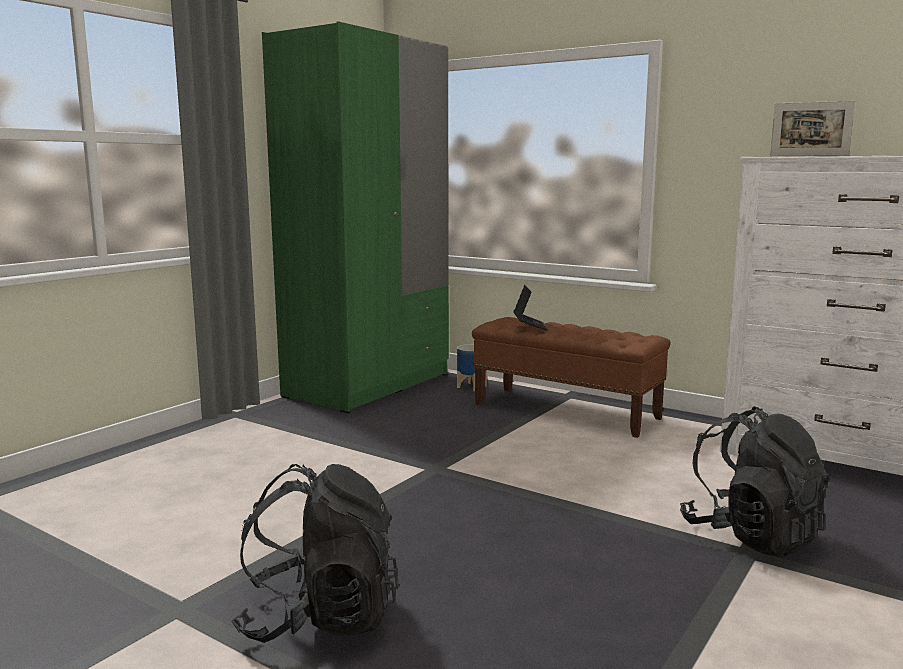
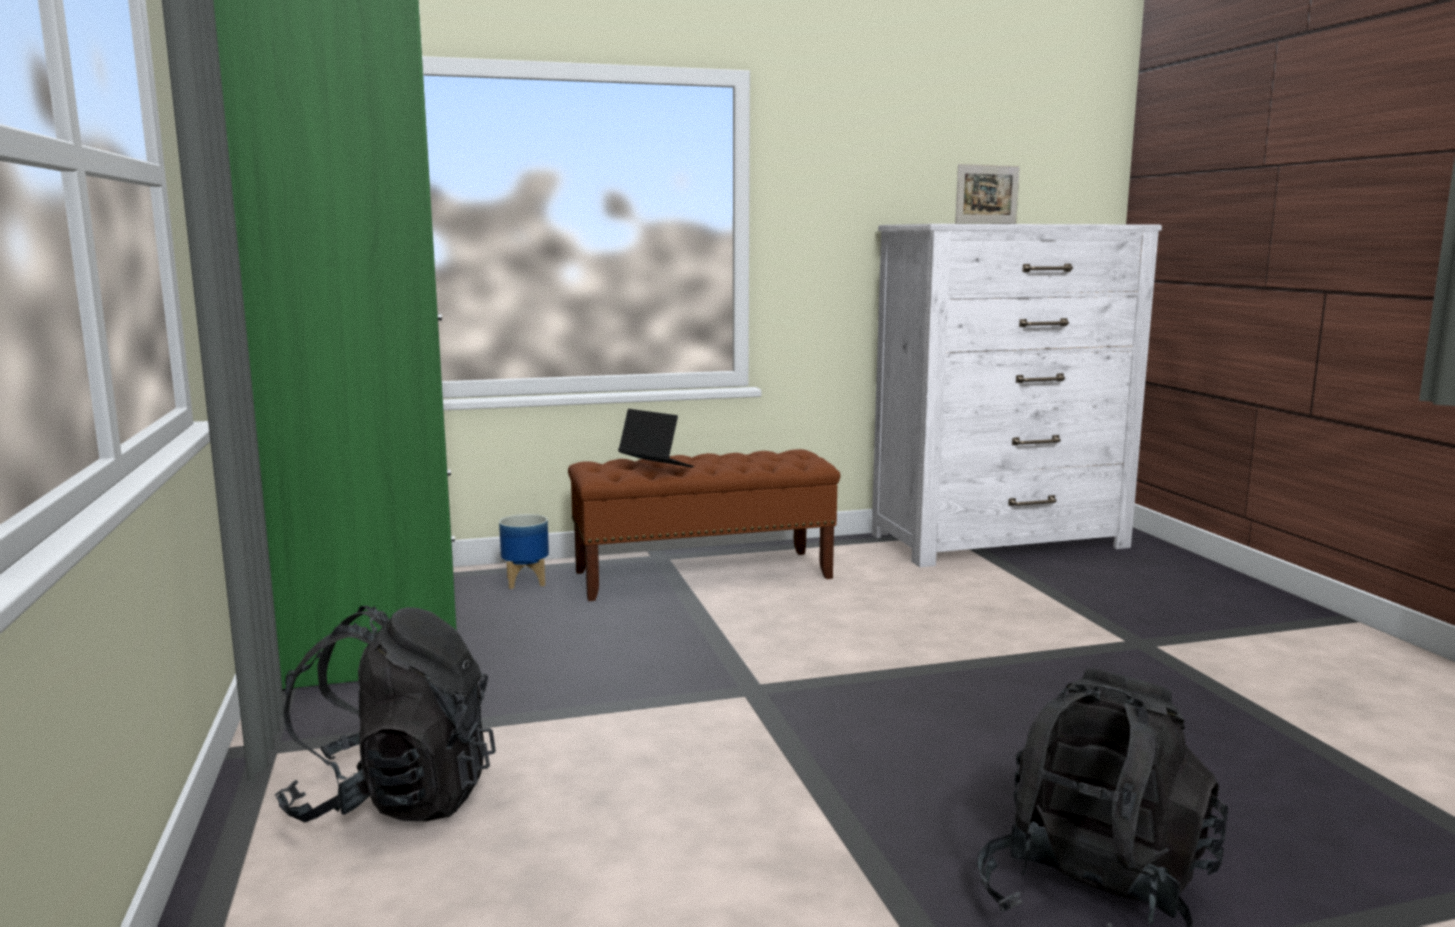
camera: 50 degrees left, 0 degrees up
(751, 536) = (1109, 629): black backpack -> black backpack (395, 800)

